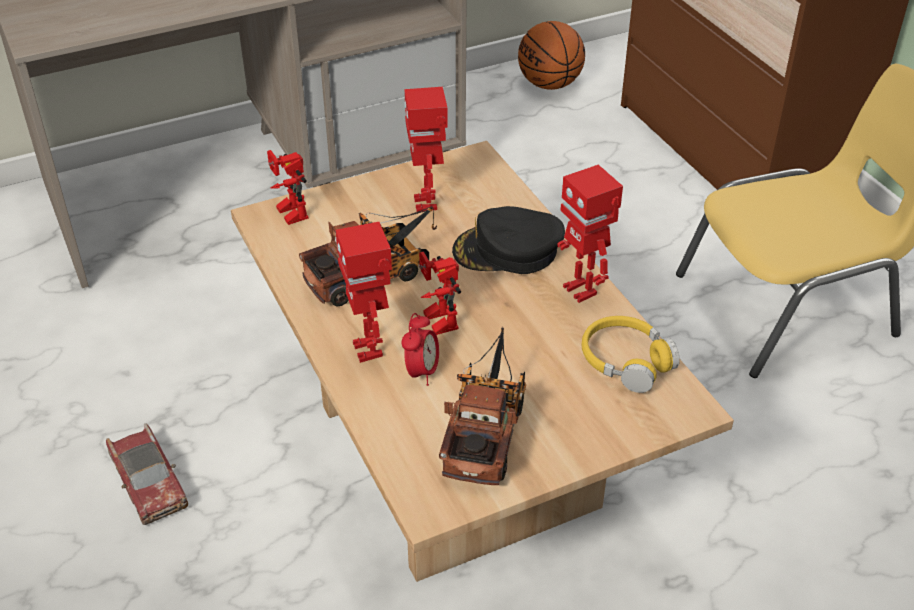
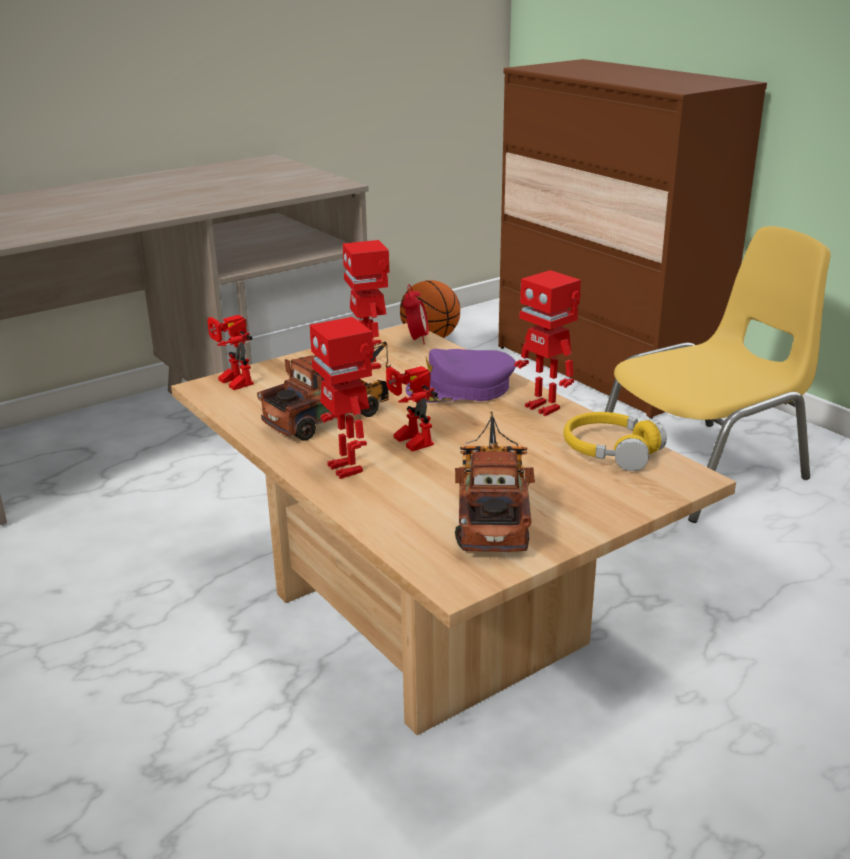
camera: 10 degrees left, 15 degrees down
(148, 482) = (96, 684): toy car -> none
(421, 372) = (408, 479): alarm clock -> alarm clock (416, 340)
(508, 250) = (460, 388): black cap -> purple cap

